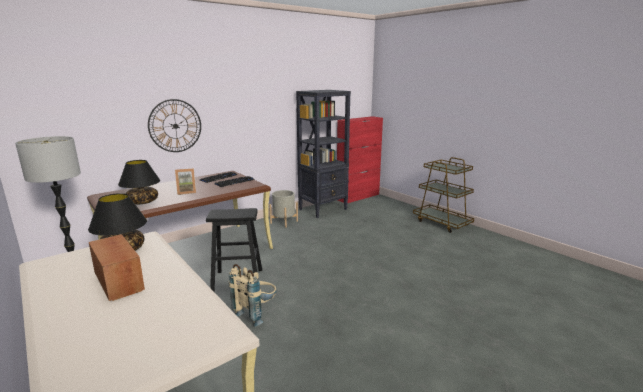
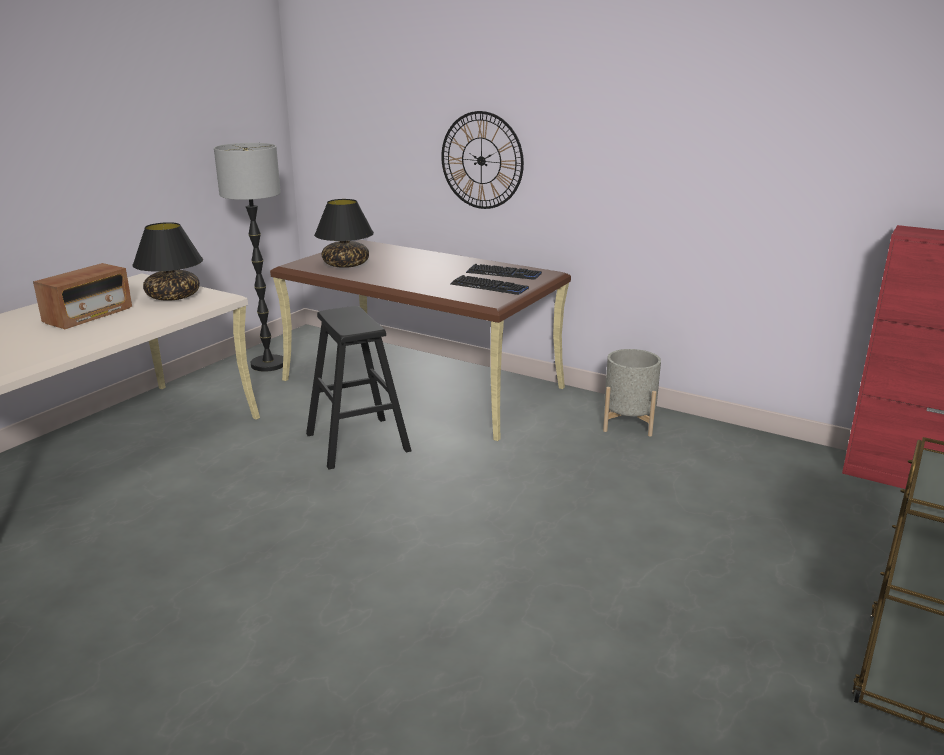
camera: 70 degrees right, 5 degrees up
(186, 192) = (407, 274): picture frame -> none
(256, 313) = (274, 481): beige backpack -> none
(323, 209) = (757, 451): black bookcase -> none

